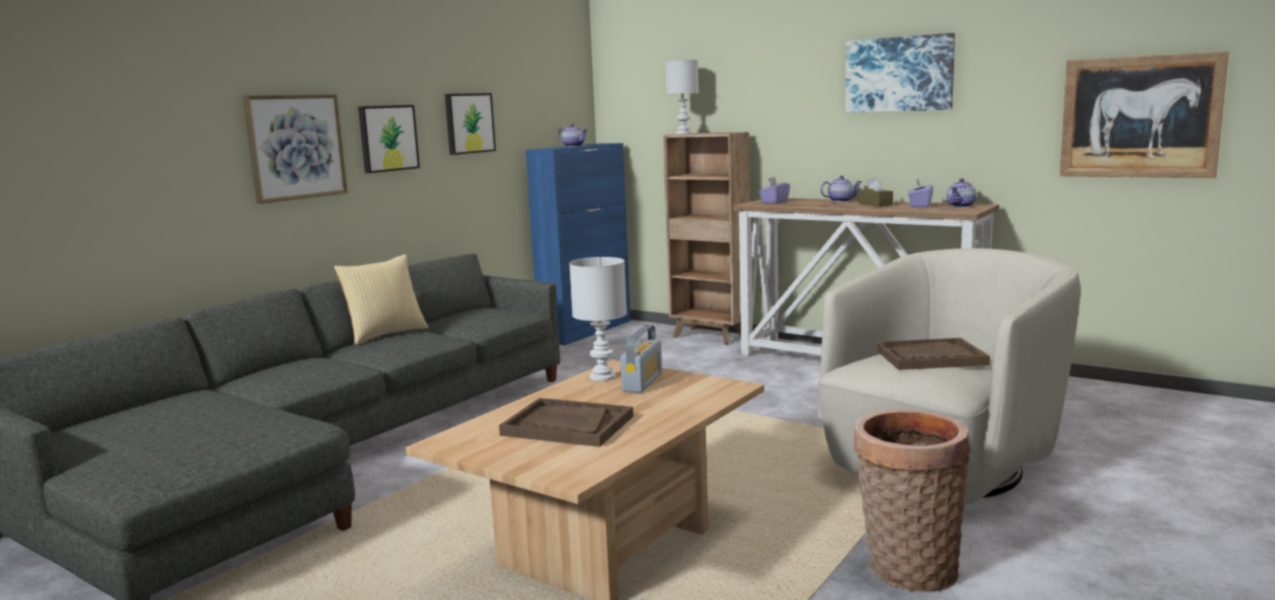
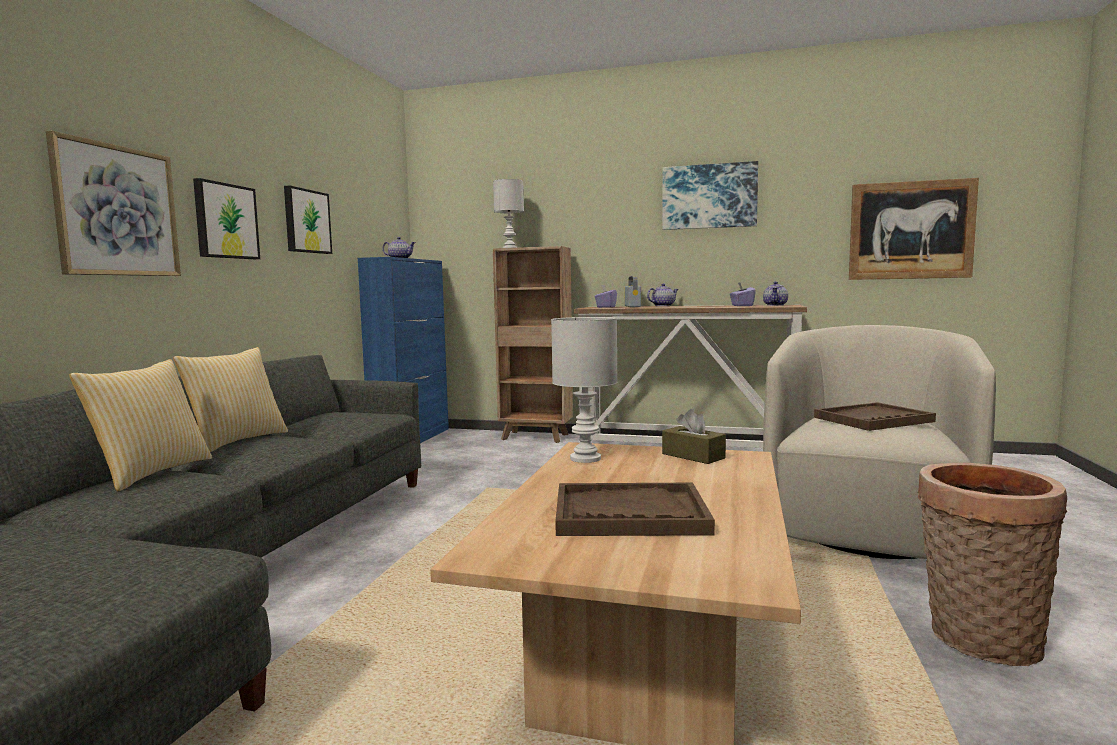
camera: 20 degrees left, 5 degrees down
(311, 359) = (150, 473): none -> pillow
(642, 382) = (640, 460): radio -> radio (632, 306)
(875, 204) = (700, 306): brown tissue box -> brown tissue box (693, 456)

